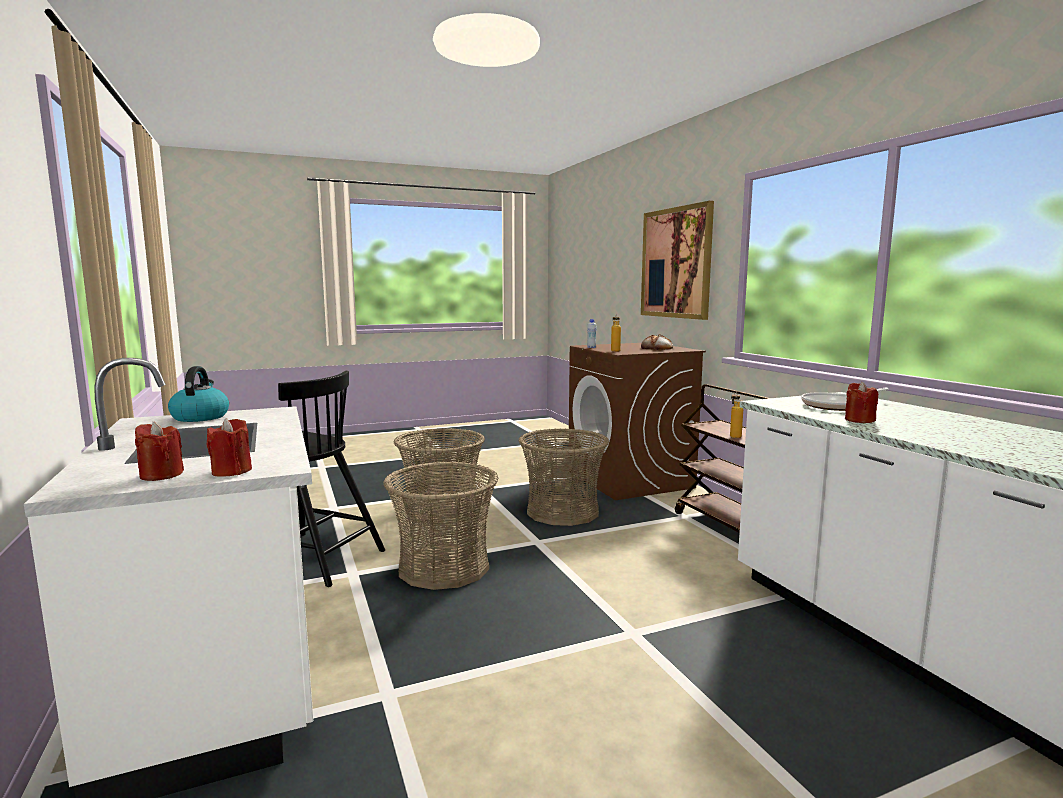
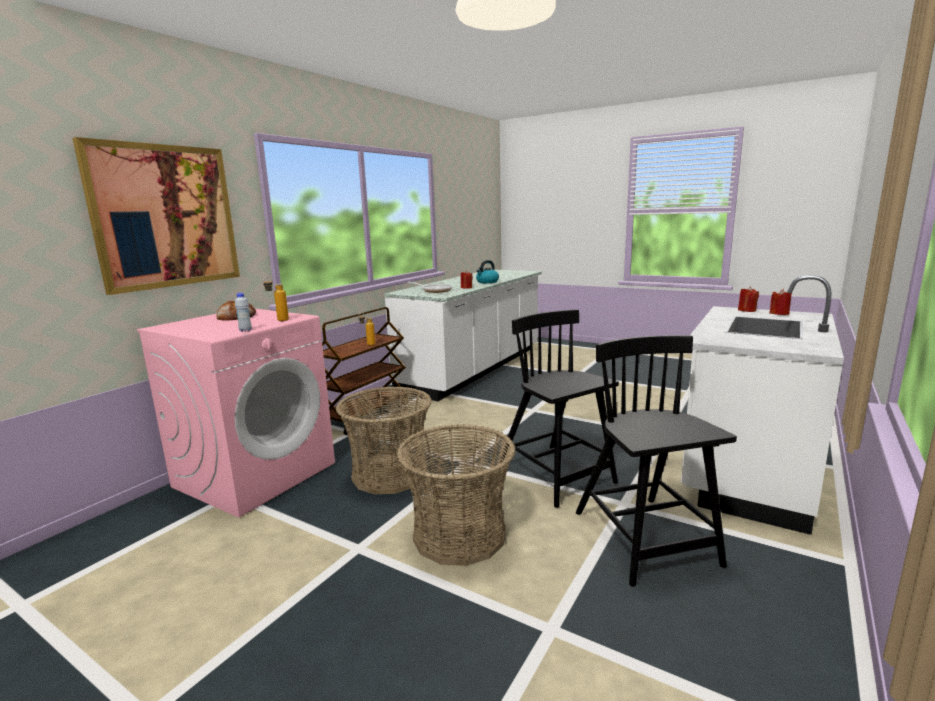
camera: 125 degrees left, 5 degrees up
(200, 417) = (768, 344): kettle -> kettle (487, 282)
(444, 567) = (556, 475): basket -> black chair
(630, 479) = (256, 474): brown washing machine -> pink washing machine

